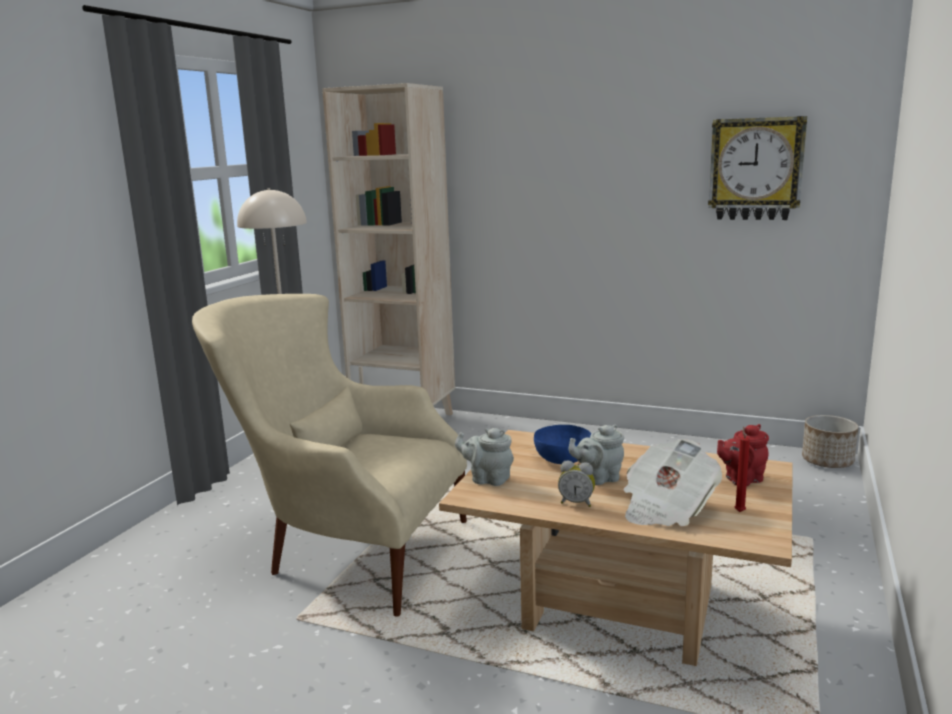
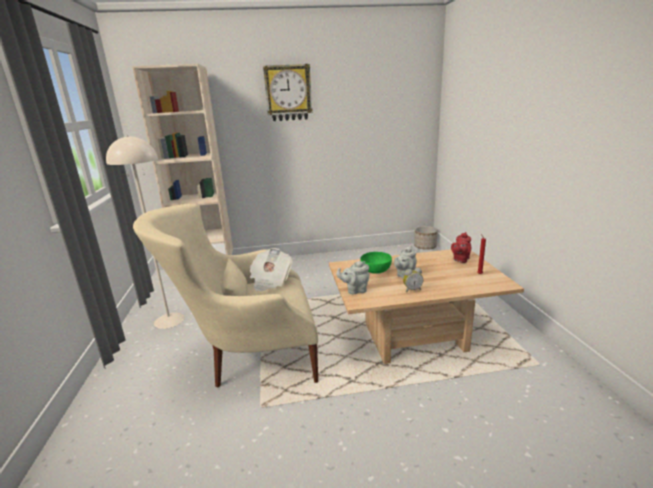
camera: 30 degrees left, 5 degrees up
(562, 459) = (376, 270): blue bowl -> green bowl
(666, 508) = (451, 281): newspaper -> newspaper (270, 281)
(755, 169) = (383, 112): wall clock -> wall clock (288, 93)

